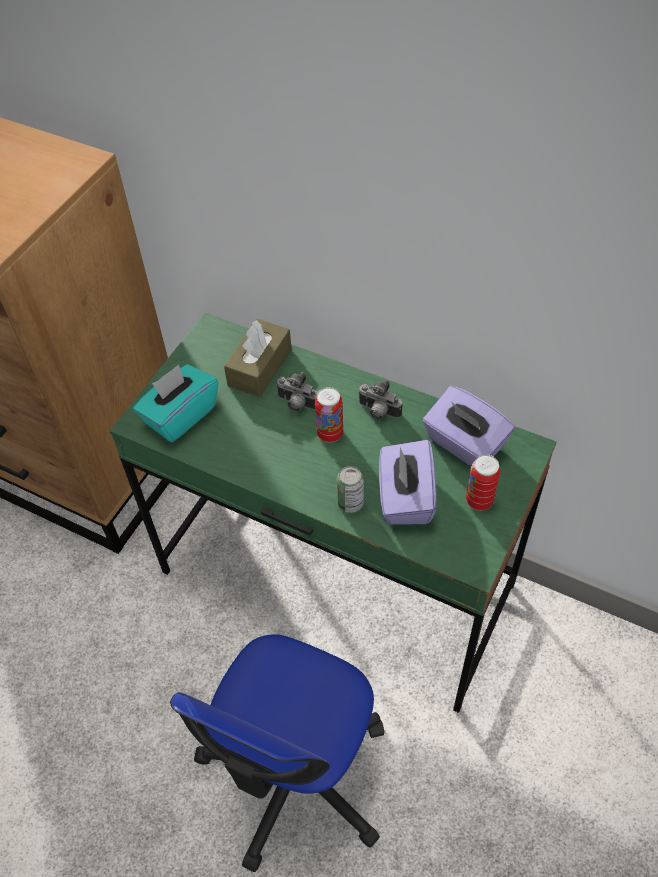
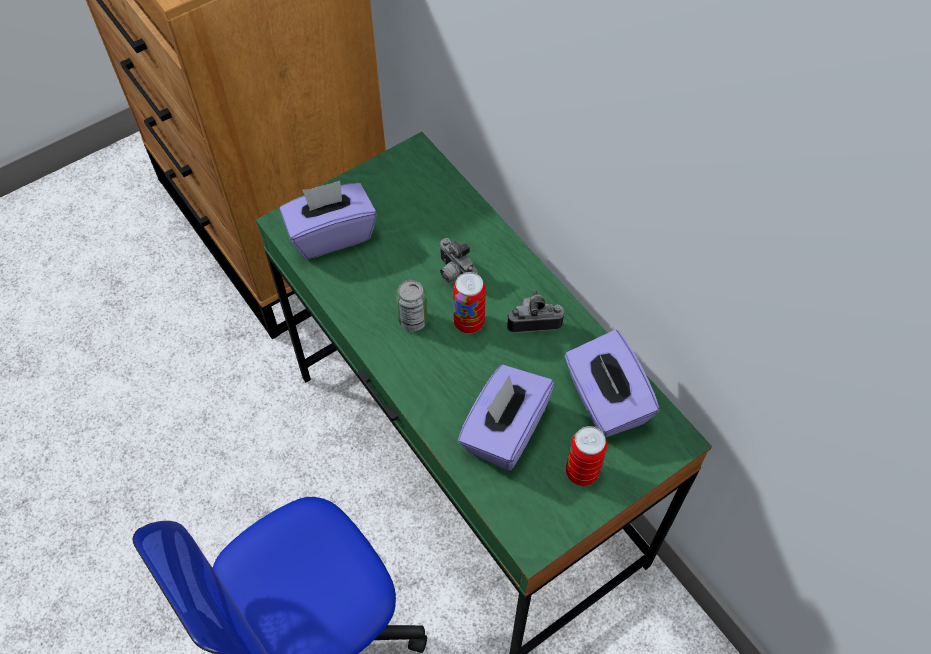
camera: 25 degrees right, 5 degrees up
(180, 415) = (331, 234): turquoise tissue box -> purple tissue box
(260, 367) = (441, 217): brown tissue box -> none
(350, 503) = (444, 408): can -> can (413, 320)
(378, 412) = (534, 321): camera -> camera turned 120 degrees clockwise

